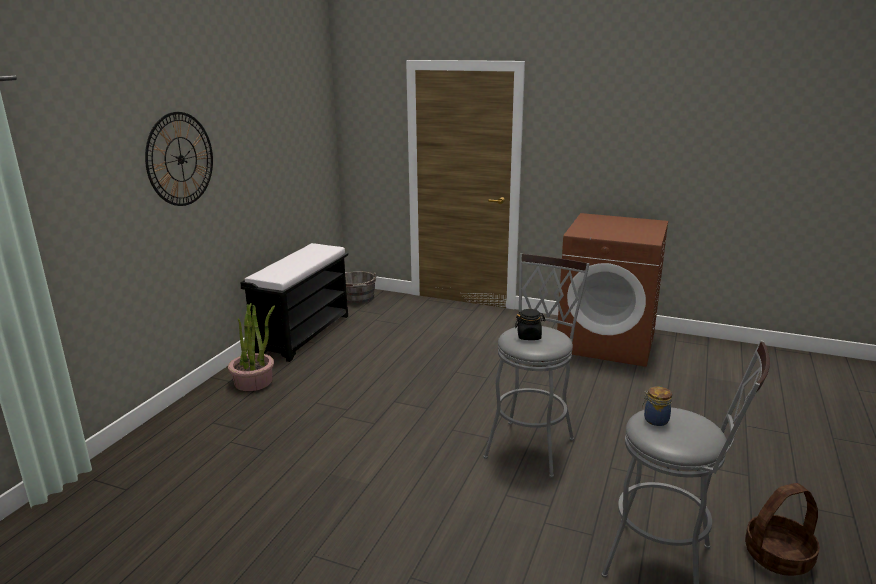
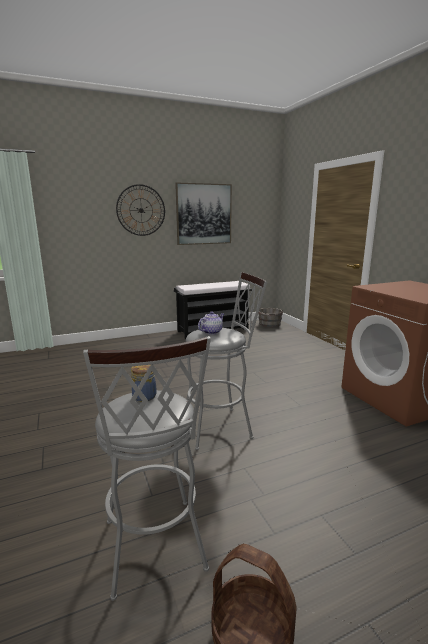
camera: 45 degrees right, 5 degrees down
(254, 381) = (157, 341): potted plant -> none
(258, 147) = (204, 214): none -> picture
(529, 336) = (211, 332): black jar -> teapot

